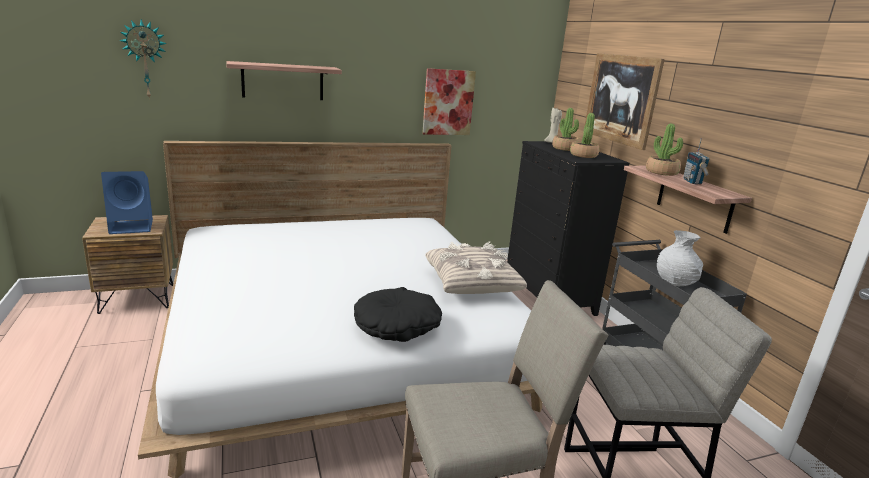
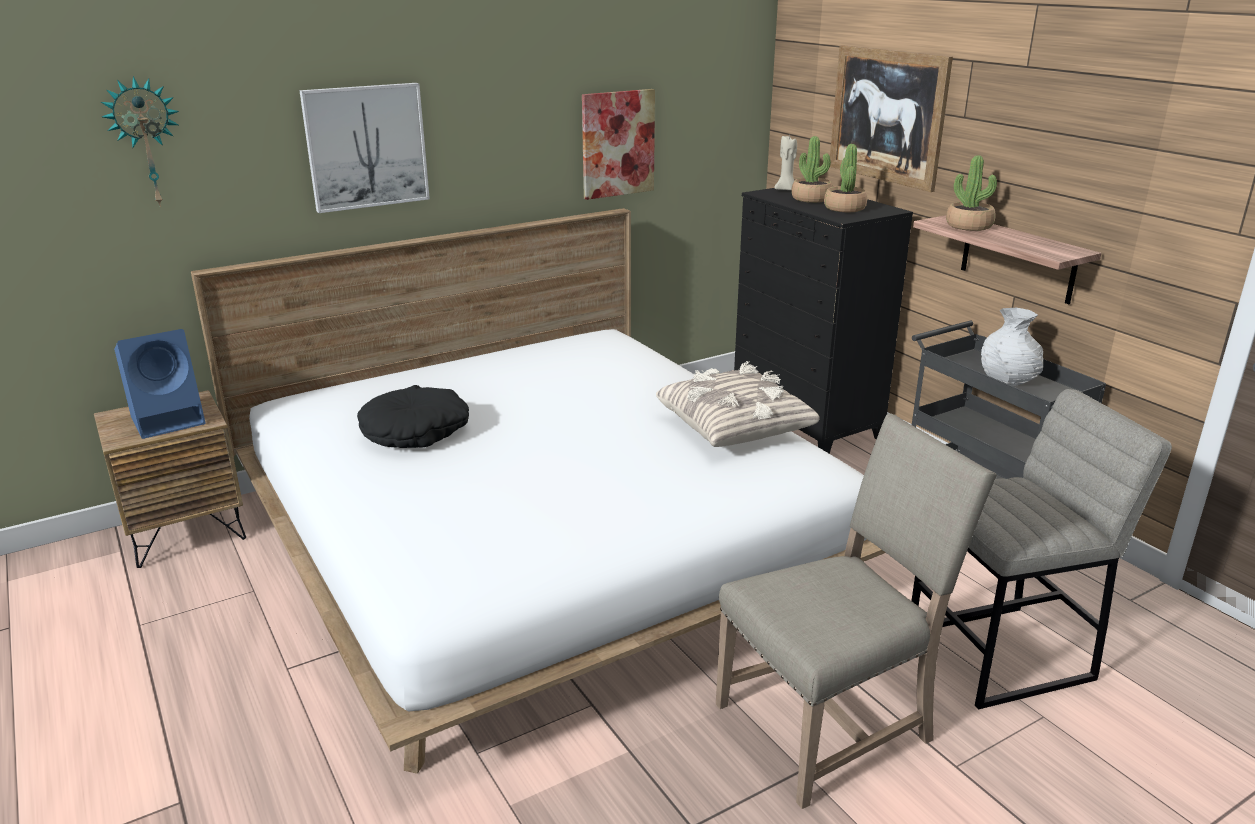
camera: 10 degrees left, 5 degrees up
(283, 81) = (366, 146): shelf -> picture
(395, 325) = (664, 506): black pillow -> black pillow (413, 432)
(692, 182) = (1016, 237): radio -> none

